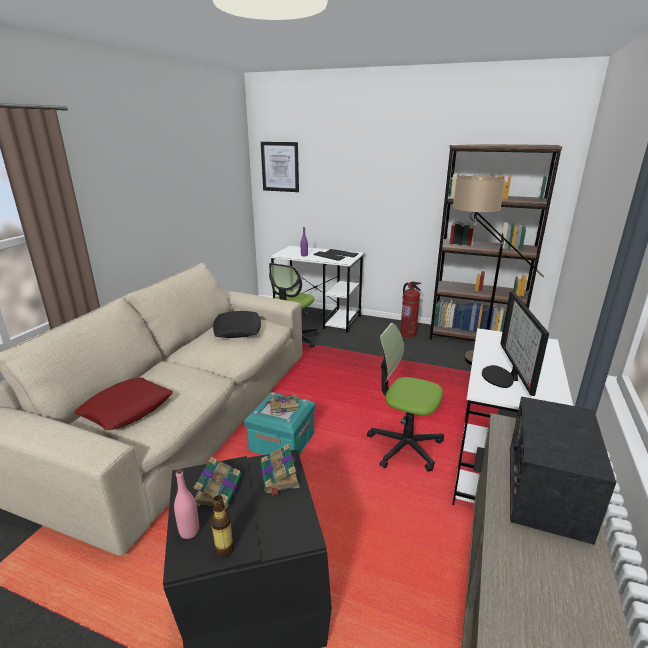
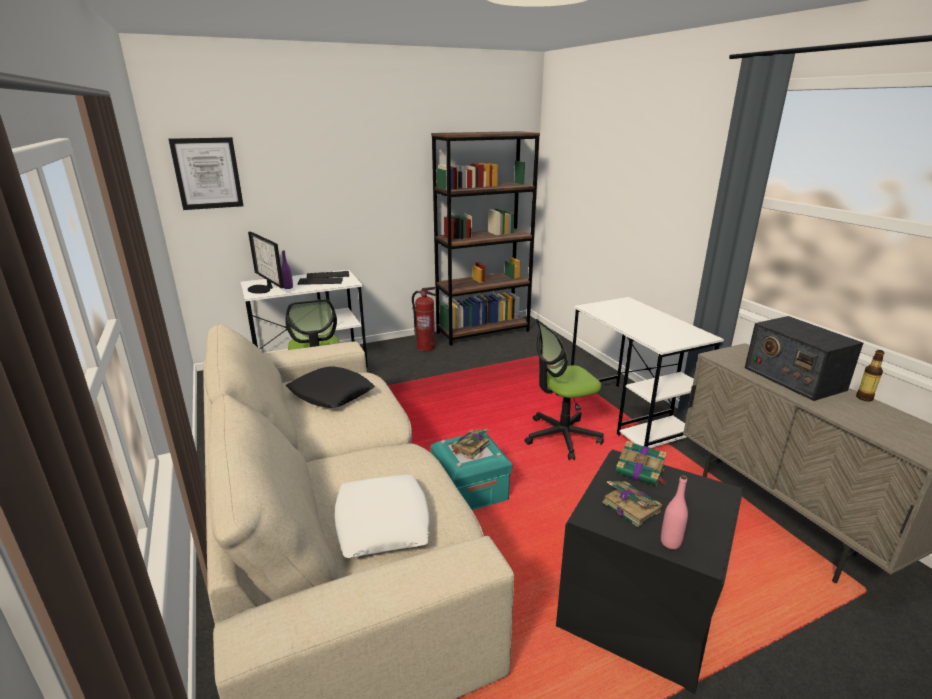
camera: 45 degrees left, 0 degrees up
(127, 409) = (382, 522): red pillow -> white pillow
(224, 549) = (710, 532): bottle -> bottle (864, 398)
(467, 359) = (502, 350): floor lamp -> none
(503, 377) = (652, 332): monitor -> monitor (262, 289)

